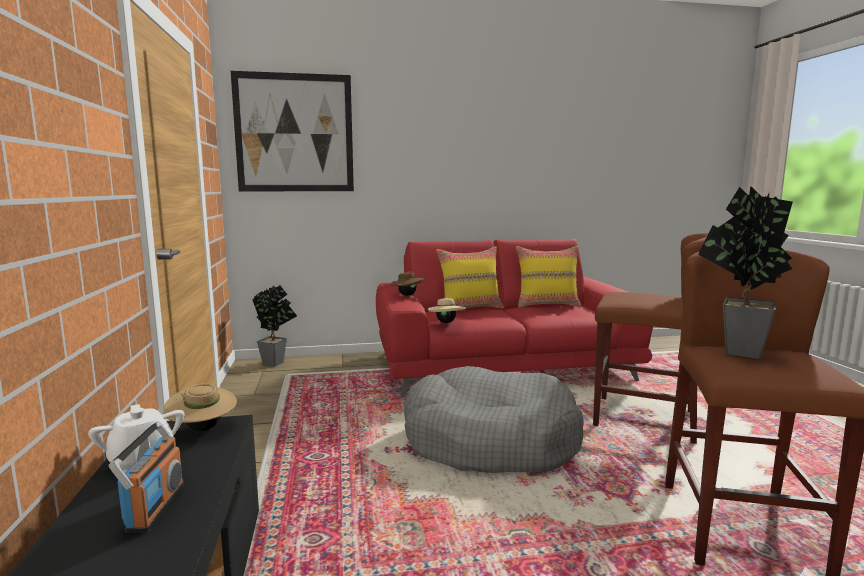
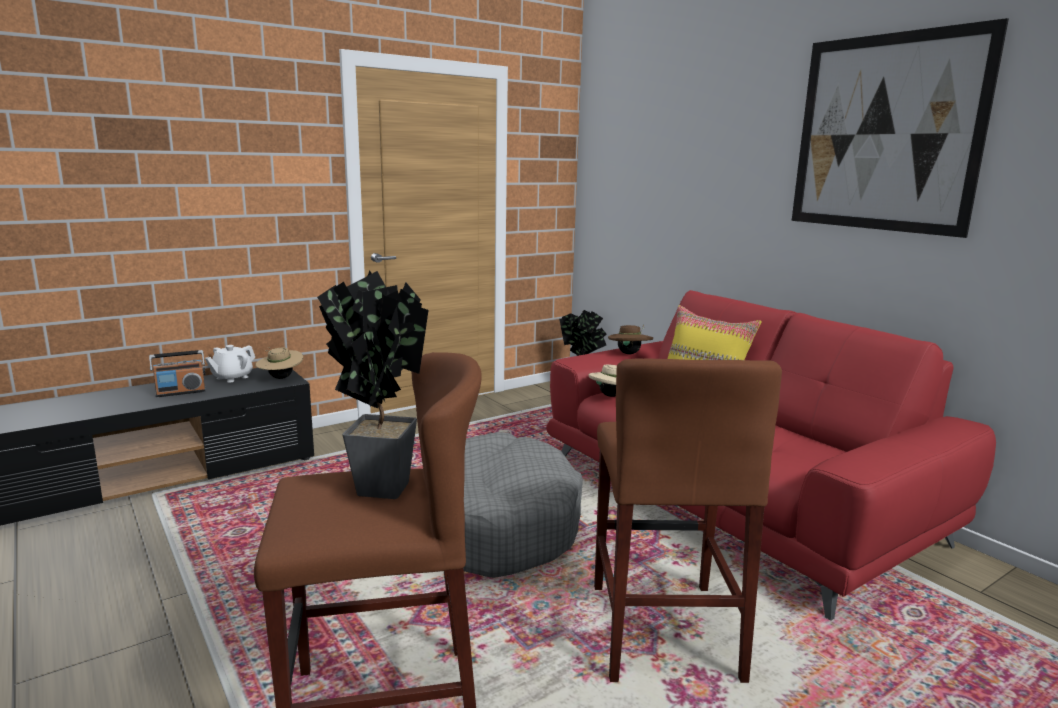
camera: 65 degrees right, 5 degrees up
(294, 133) = (629, 144): picture -> picture (885, 133)
(547, 305) = (803, 436): yellow pillow -> none

